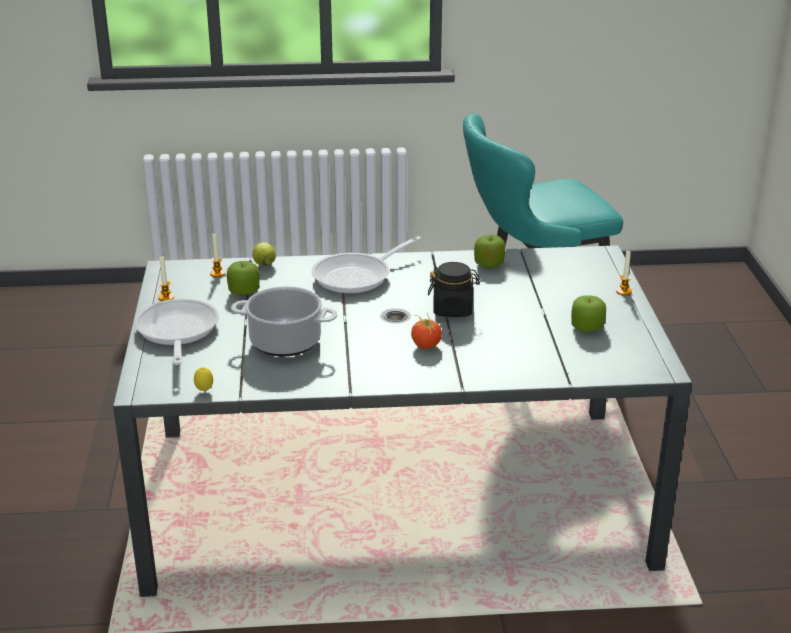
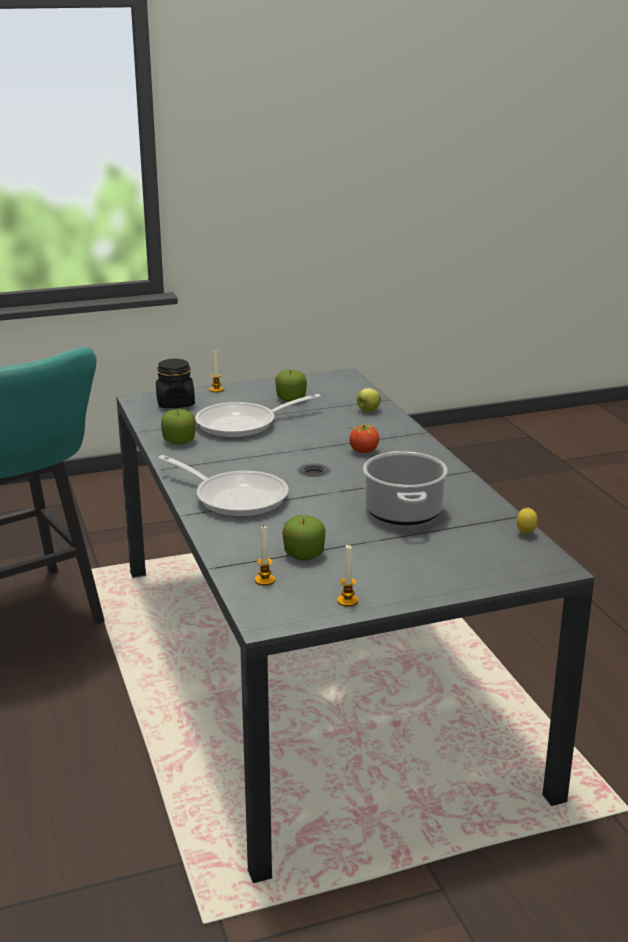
camera: 105 degrees left, 5 degrees down
(176, 332) = (426, 574): frying pan -> frying pan (243, 424)
(264, 264) = (226, 554): apple -> apple (368, 410)
(453, 309) = (287, 447): black jar -> black jar (175, 403)

